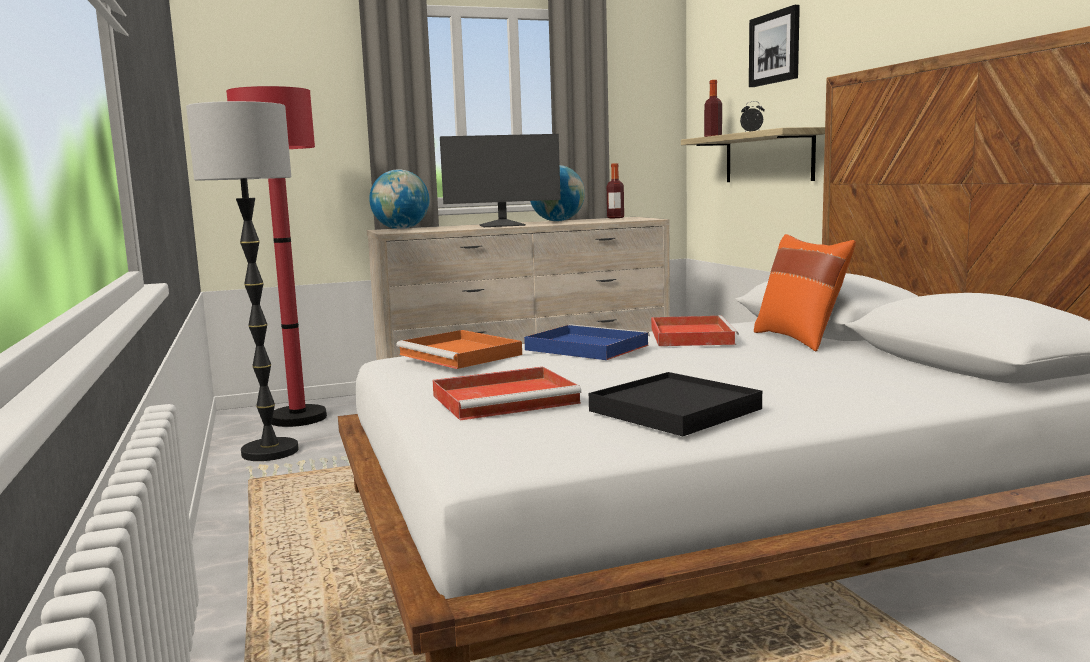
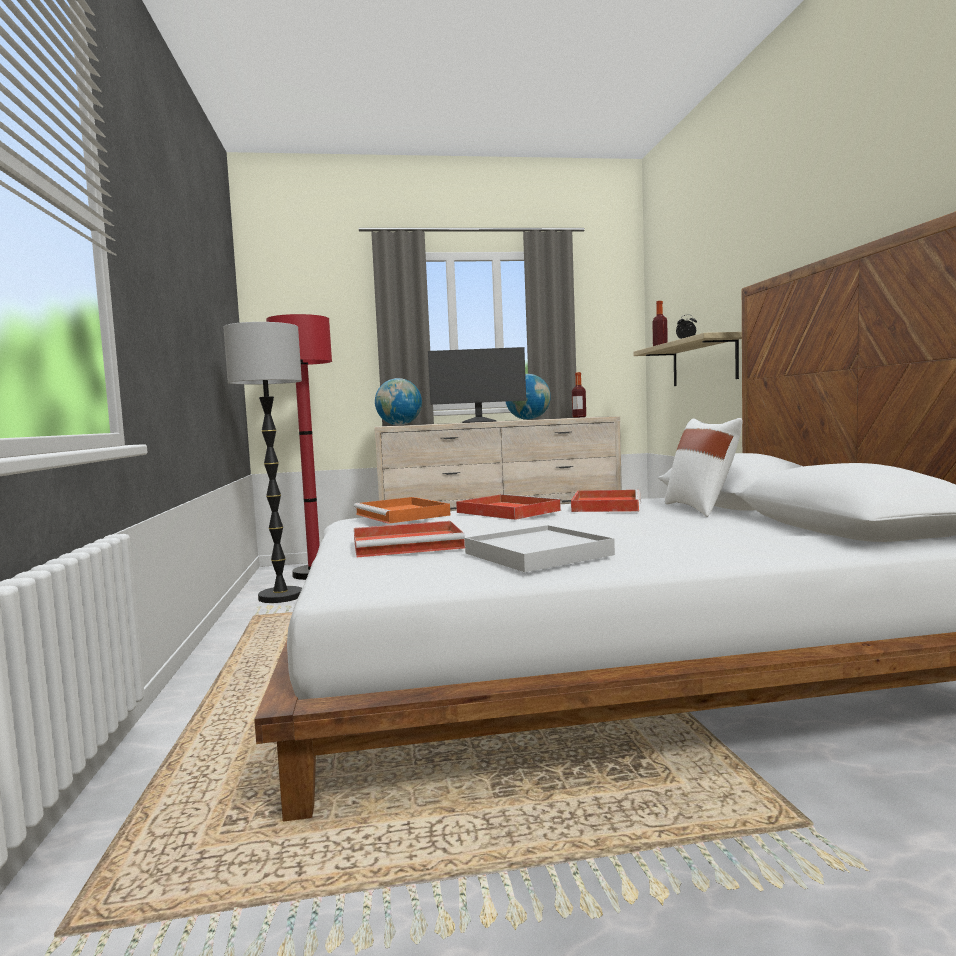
camera: 10 degrees right, 5 degrees down
(584, 347) = (506, 511): blue tray -> red tray
(674, 410) = (538, 554): black tray -> white tray
(775, 48) = (706, 270): picture -> none
(800, 339) = (701, 509): orange pillow -> white pillow

